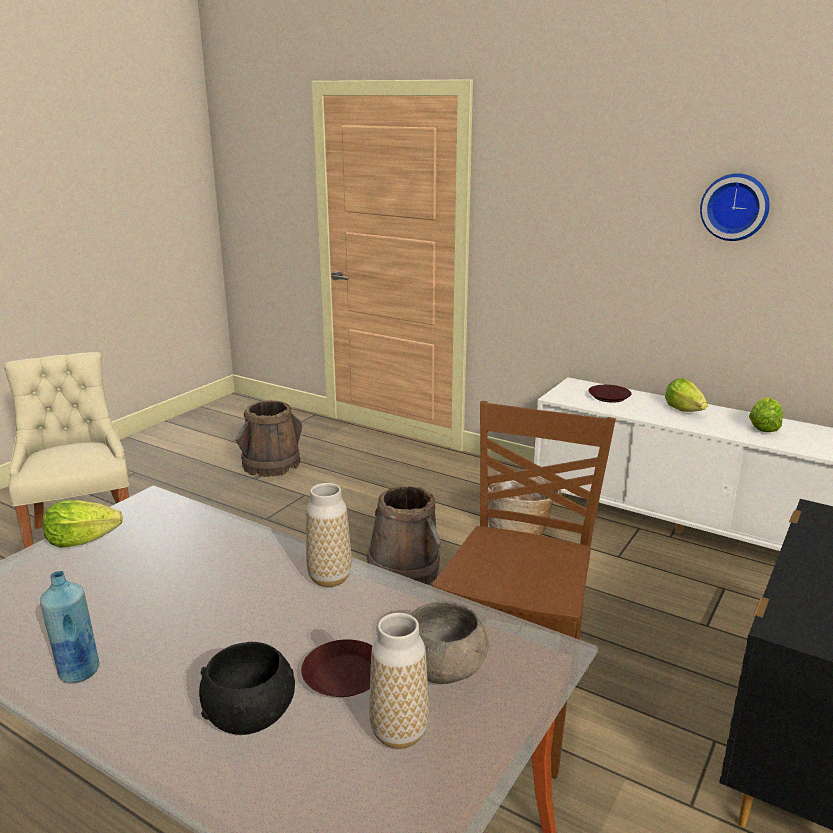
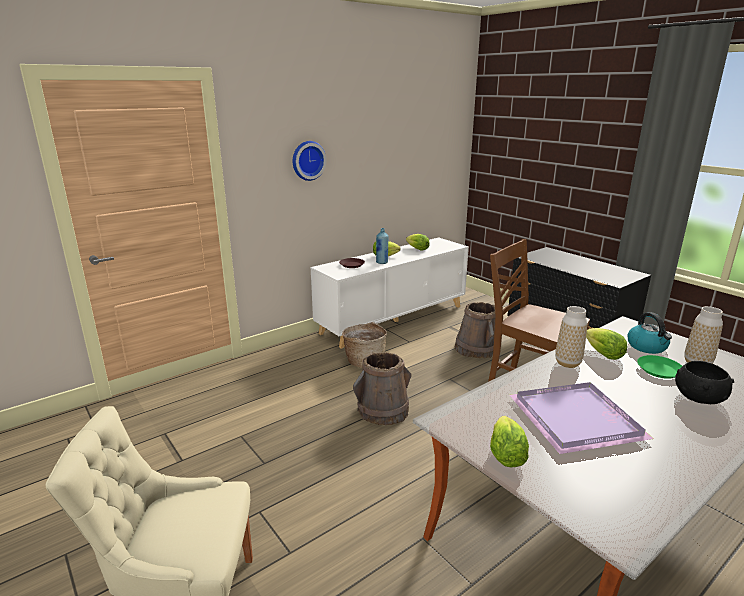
camera: 70 degrees left, 0 degrees up
(78, 672) = (680, 454): blue bottle -> blue bottle (382, 262)
(160, 588) = (578, 420): none -> purple tray
(271, 465) = (163, 447): brown bucket -> brown bucket (476, 349)
(345, 676) = (659, 370): brown plate -> green plate
(380, 614) = (603, 354): none -> lettuce
(445, 668) = (647, 347): grey bowl -> kettle
(735, 206) = (378, 141): wall clock -> wall clock (307, 160)

